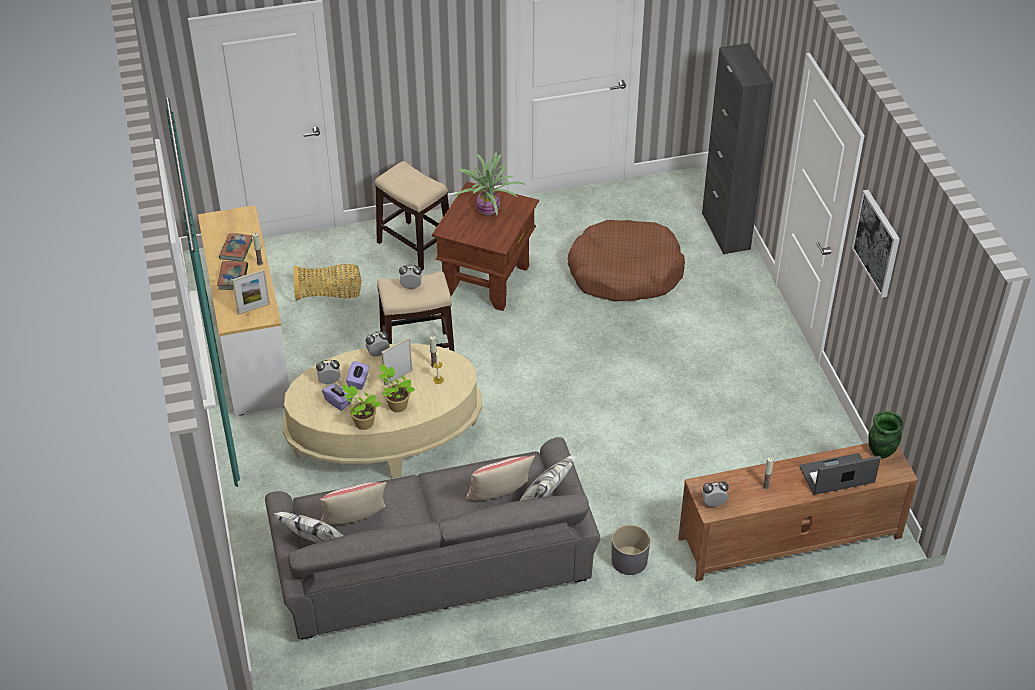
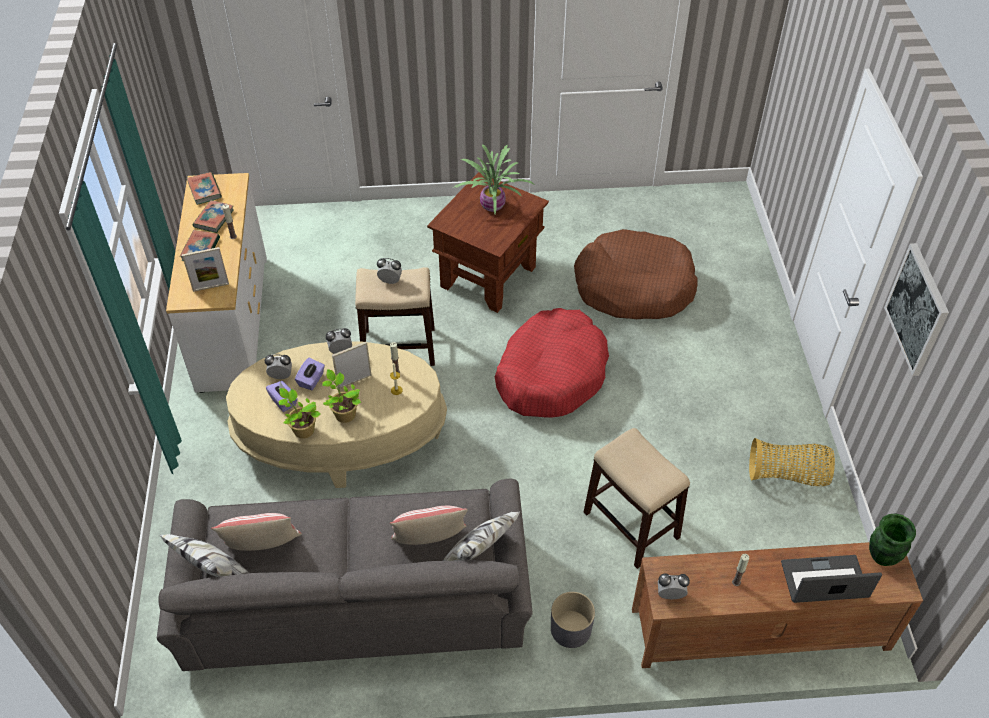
camera: 10 degrees right, 5 degrees up
(219, 225) = (204, 190): none -> book
(329, 294) = (326, 272): basket -> basket (788, 475)
(414, 245) = (424, 231): stool -> stool (630, 524)
(565, 357) = (551, 374): none -> red dog bed
(726, 231) = (748, 254): black cabinet -> none

